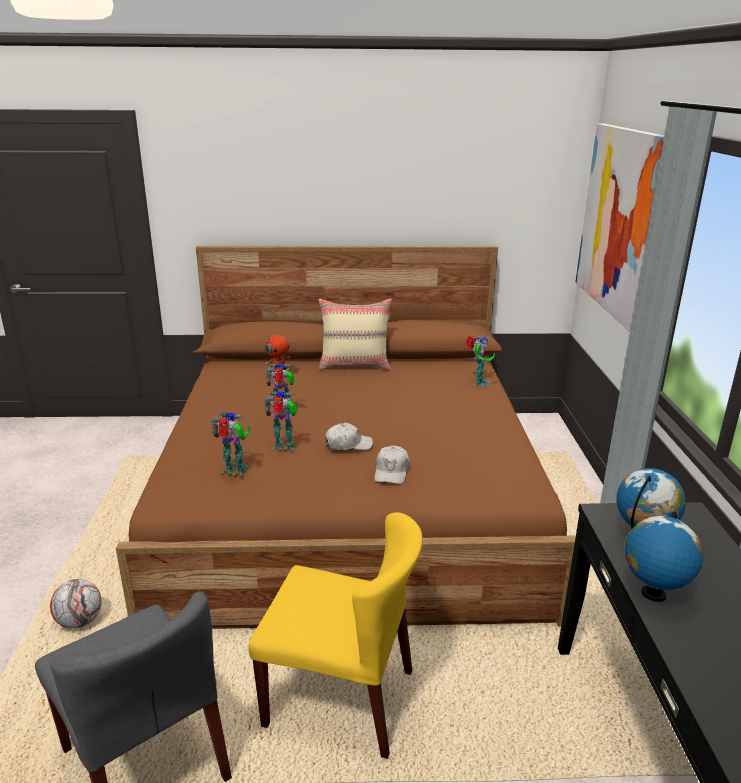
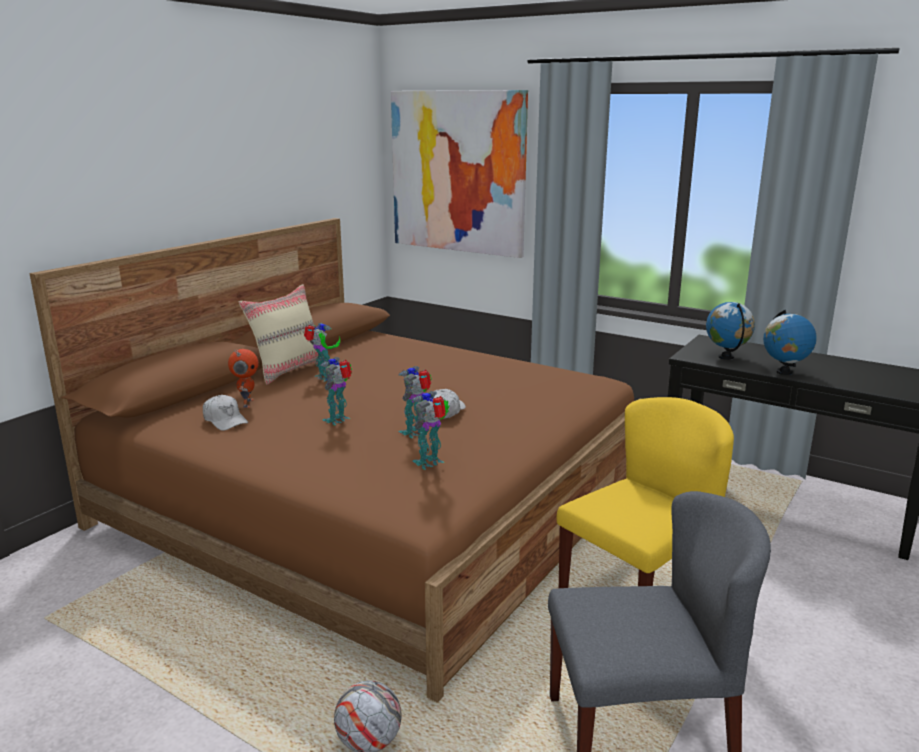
camera: 55 degrees left, 5 degrees down
(391, 471) = (514, 410): white cap -> white cap (225, 420)
(478, 383) = (412, 344): toy robot -> toy robot (324, 377)

